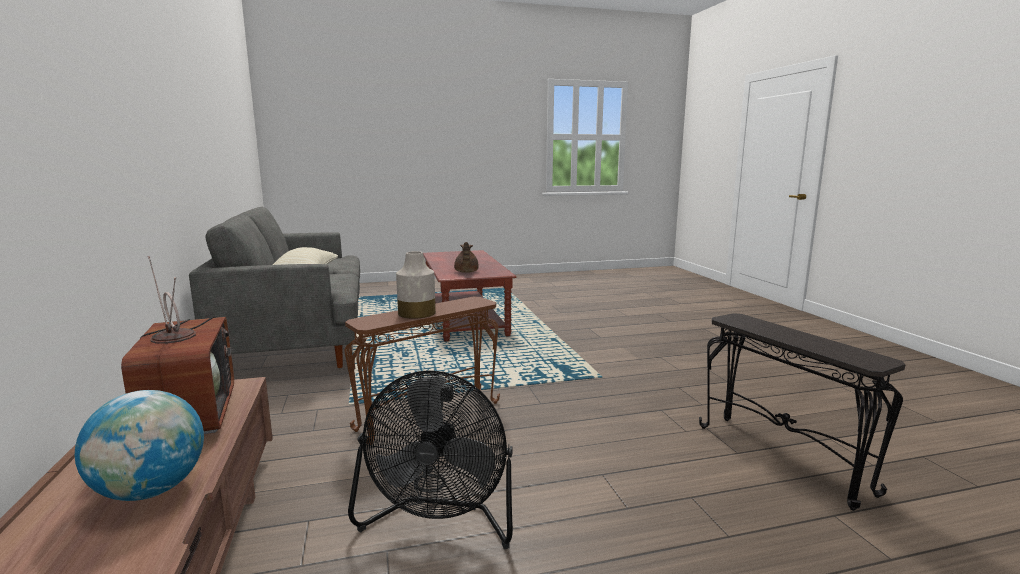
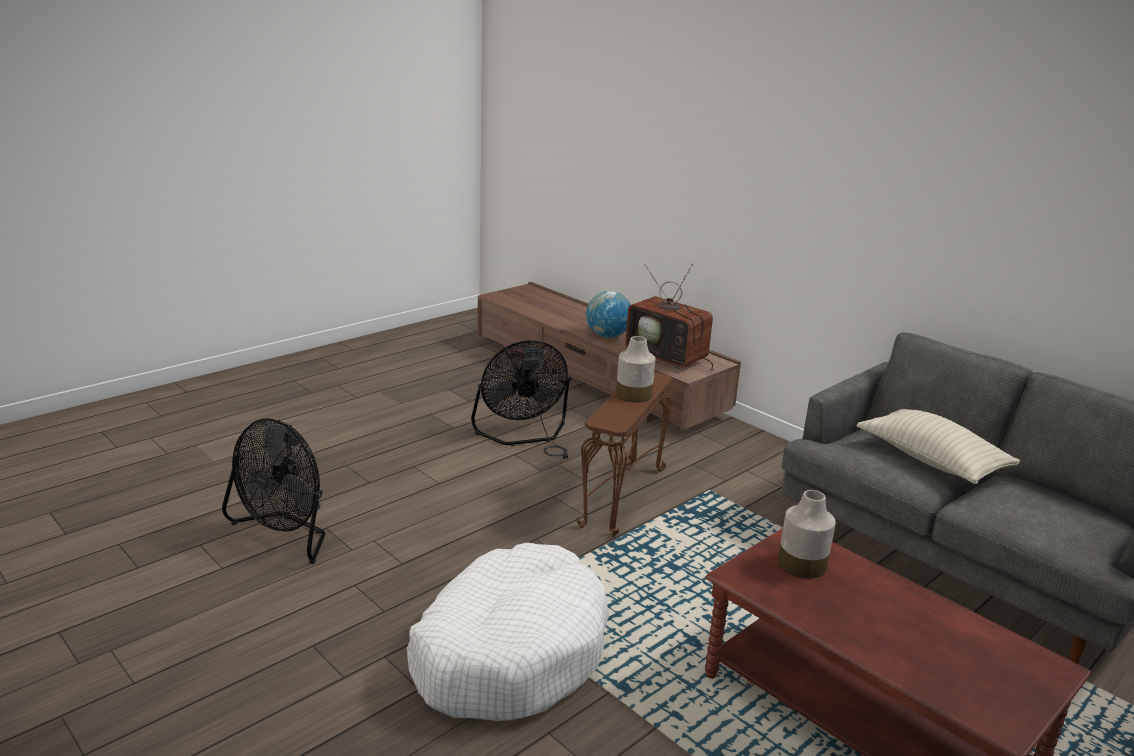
camera: 150 degrees right, 10 degrees up
(466, 272) = (802, 563): brown teapot -> beige vase
(603, 359) = (509, 651): none -> white dog bed
(780, 458) = (287, 531): black side table -> black fan

